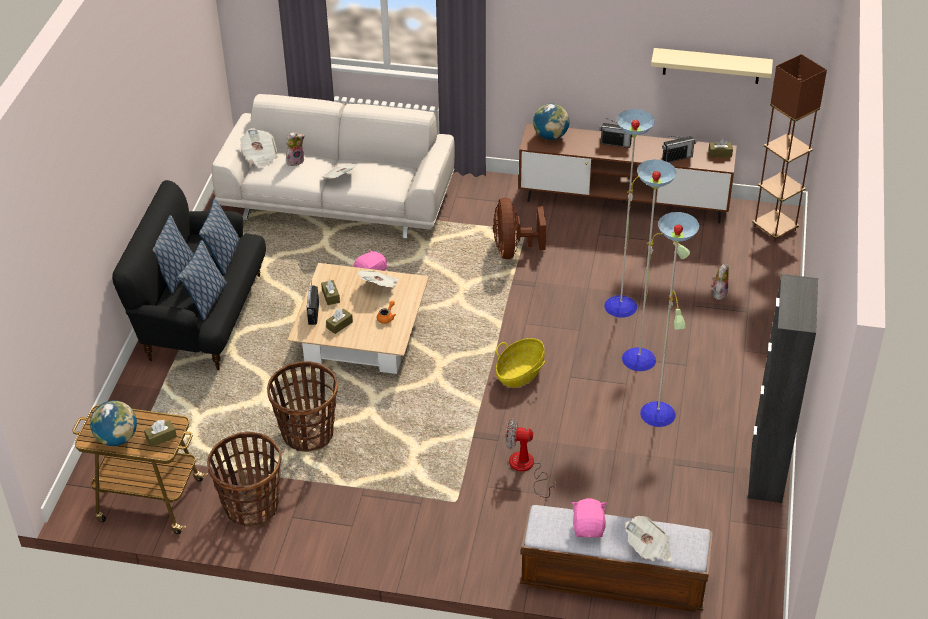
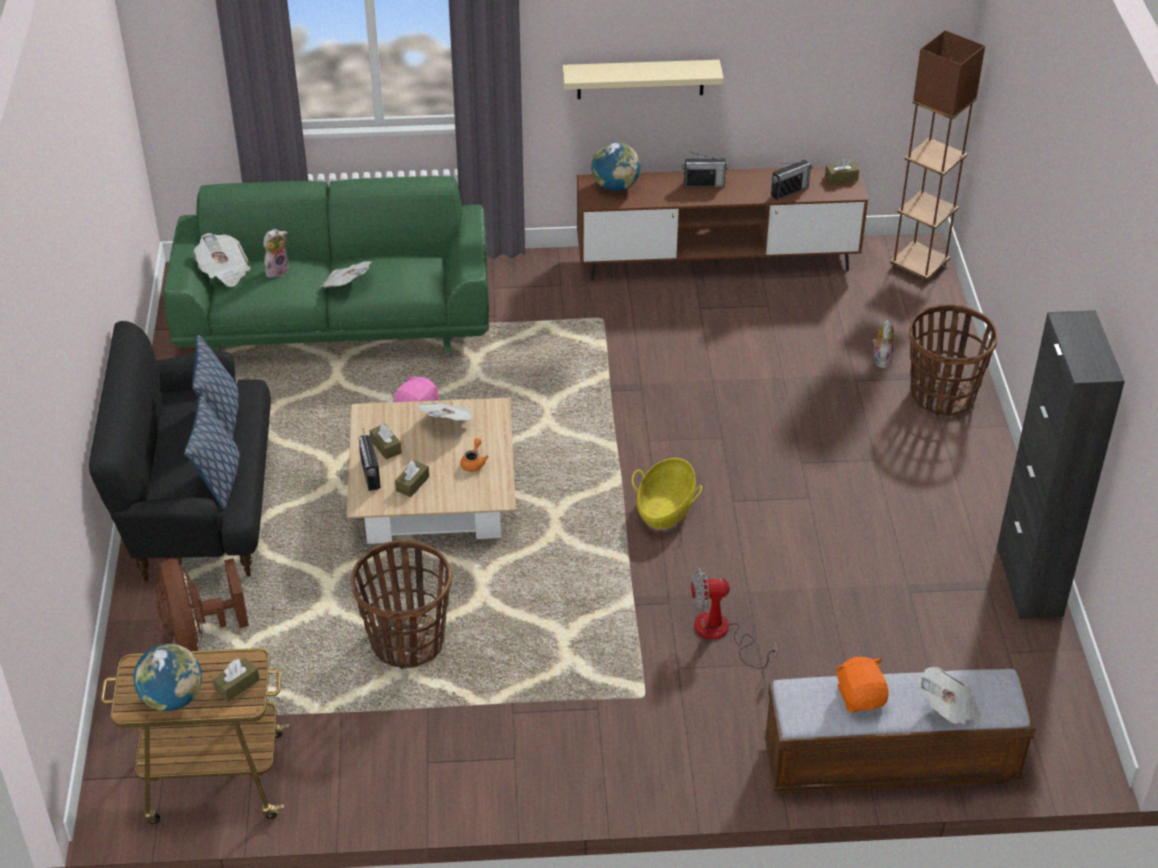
camera: 15 degrees left, 0 degrees up
(175, 275) = (160, 452): pillow -> none
(251, 506) = (363, 758): basket -> basket (941, 396)
(339, 201) = (337, 318): white sofa -> green sofa
(513, 249) = (596, 346): brown fan -> brown fan (198, 634)
(589, 528) = (860, 697): pink plush toy -> orange plush toy
(641, 359) = (816, 461): floor lamp -> none
(711, 66) = (822, 62): beige shelf -> beige shelf (640, 79)

